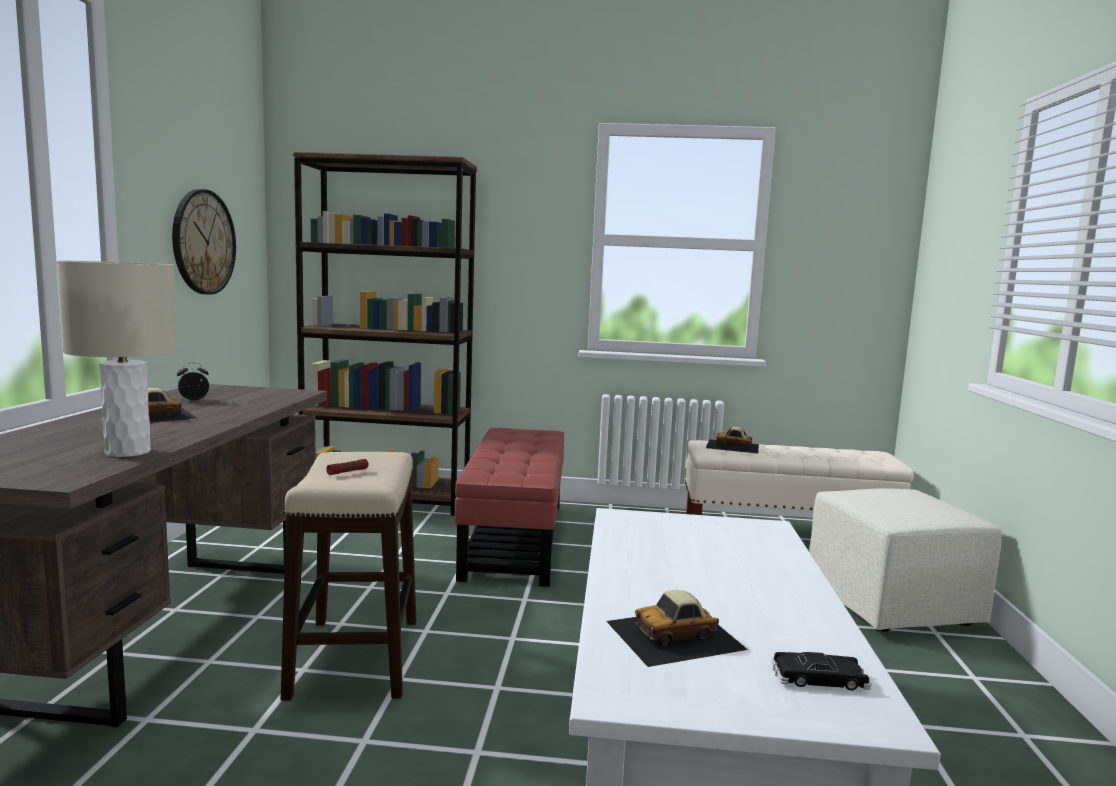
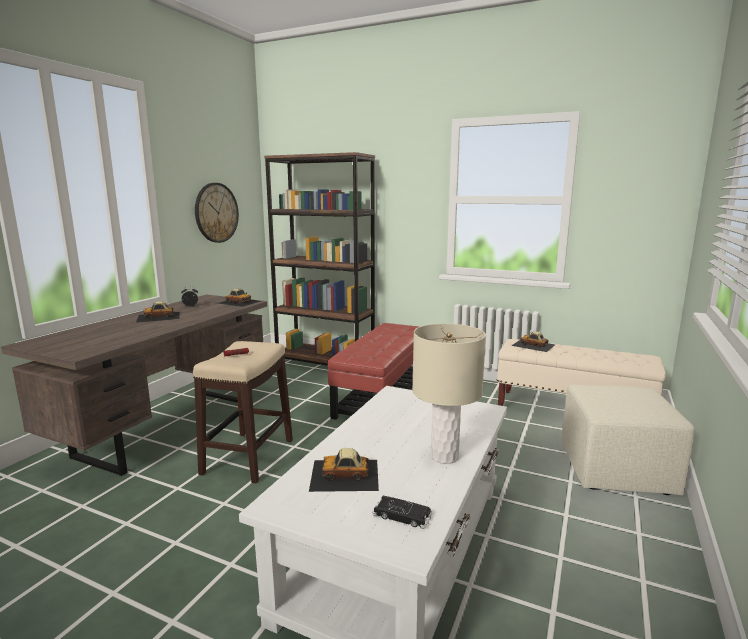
camera: 20 degrees right, 5 degrees up
(128, 452) = (124, 339): beige table lamp -> beige table lamp (444, 456)
(278, 392) = (239, 302): none -> toy car

